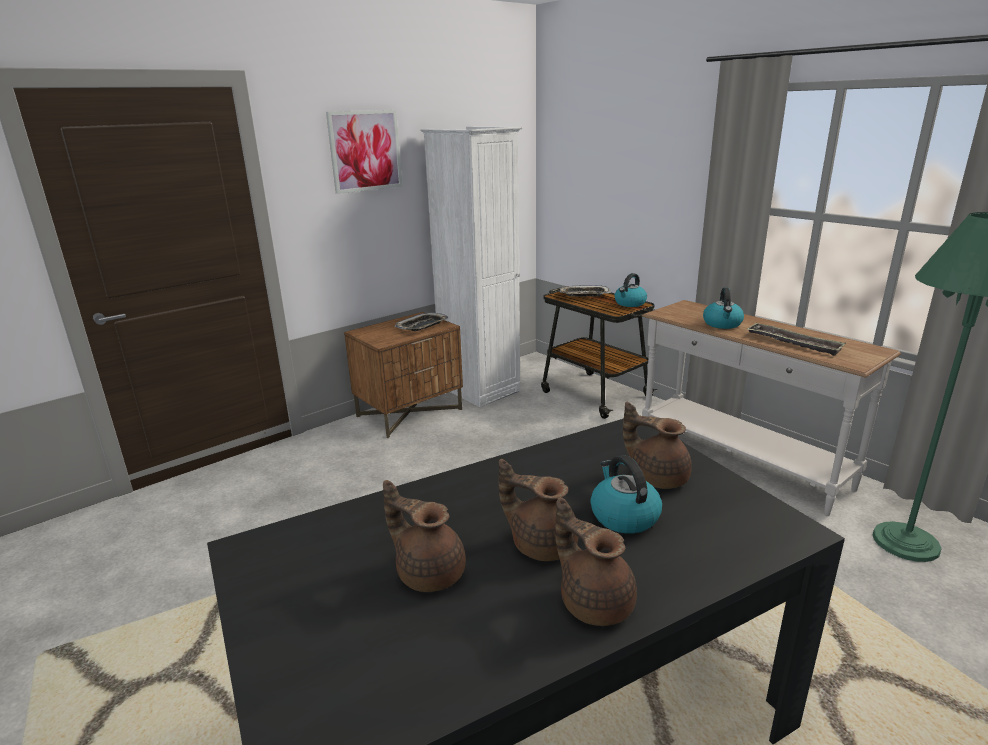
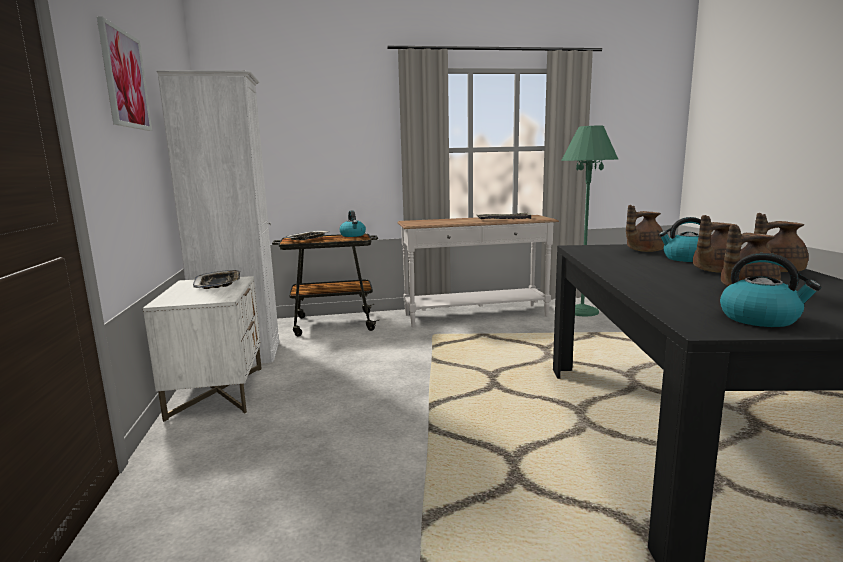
camera: 60 degrees left, 10 degrees down
(410, 412) = (217, 392): brown nightstand -> white nightstand
(722, 324) = (455, 221): kettle -> kettle (760, 319)

